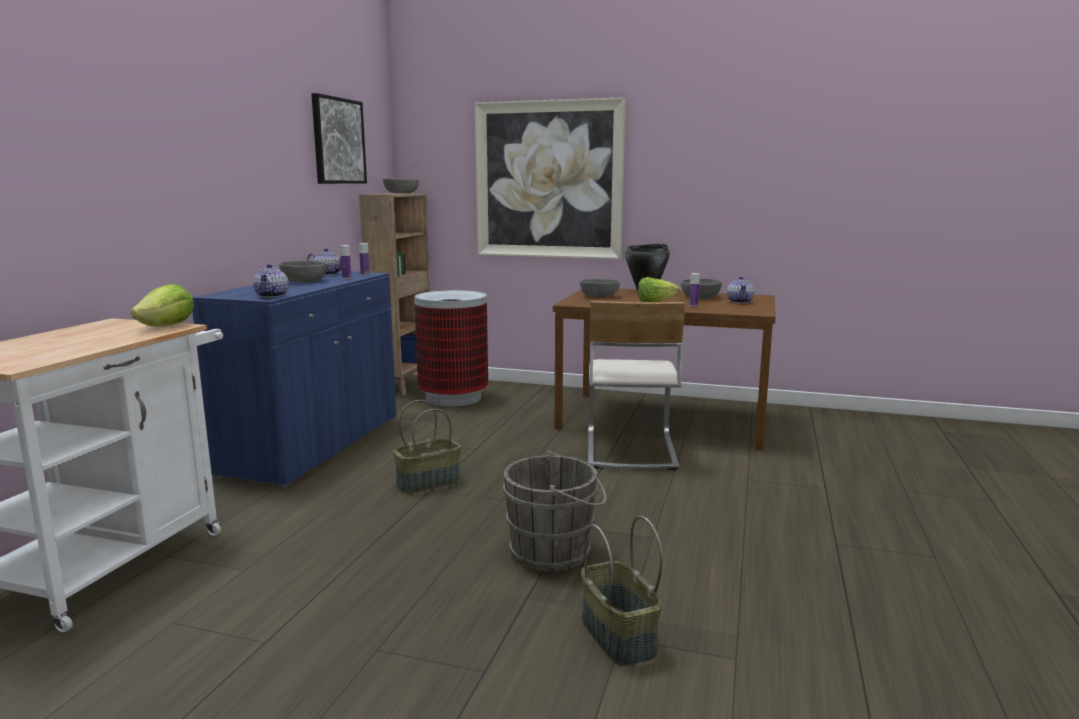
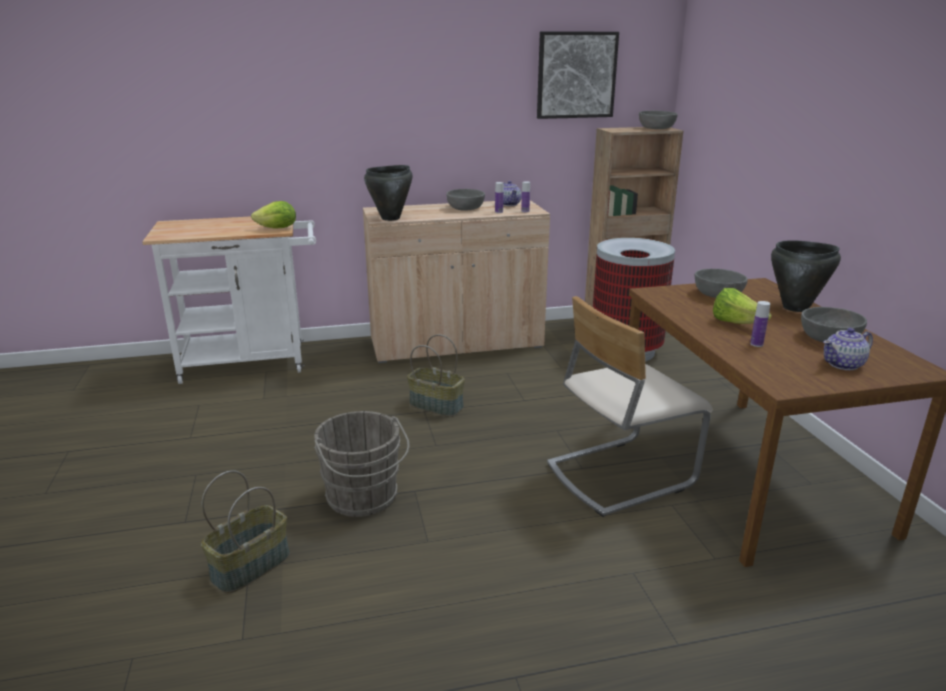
camera: 60 degrees right, 10 degrees up
(272, 296) = (391, 218): teapot -> black cooking pot
(315, 445) = (456, 343): blue cabinet -> beige cabinet
(548, 180) = (780, 132): picture -> none

